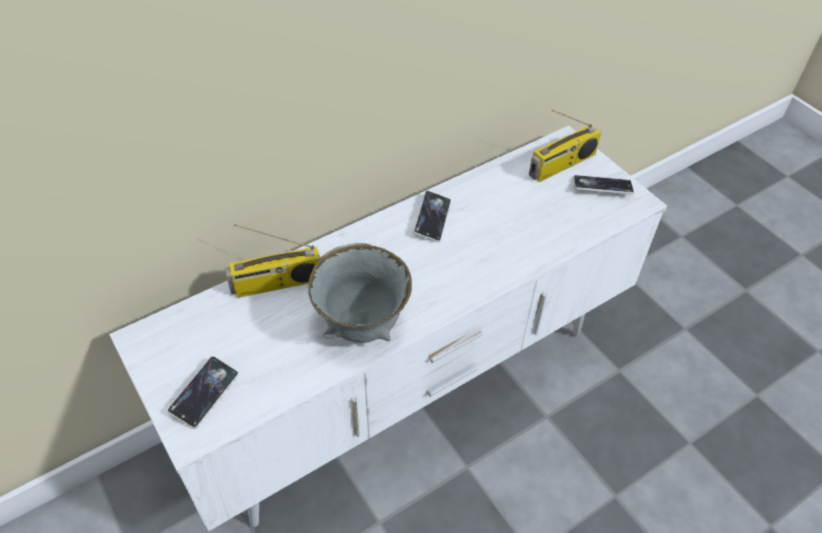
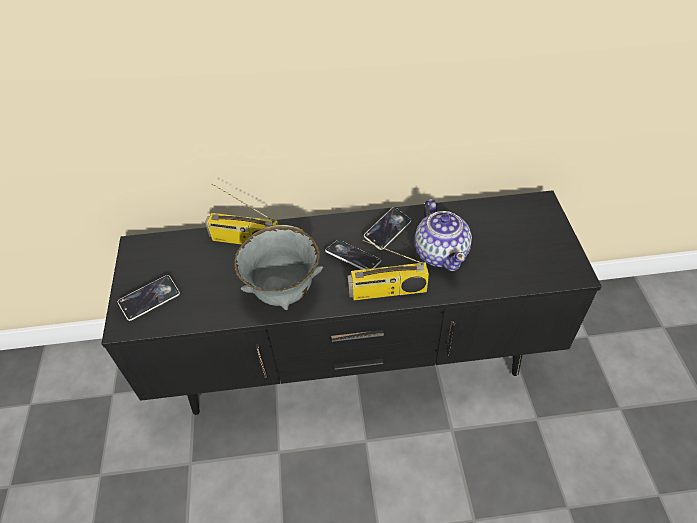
camera: 30 degrees right, 0 degrees up
(408, 390) = (353, 363): white tv stand -> black tv stand
(502, 224) = (441, 253): none -> teapot
(562, 165) = (524, 221): radio -> radio (387, 291)
(602, 188) = (549, 251): phone -> phone (353, 258)

